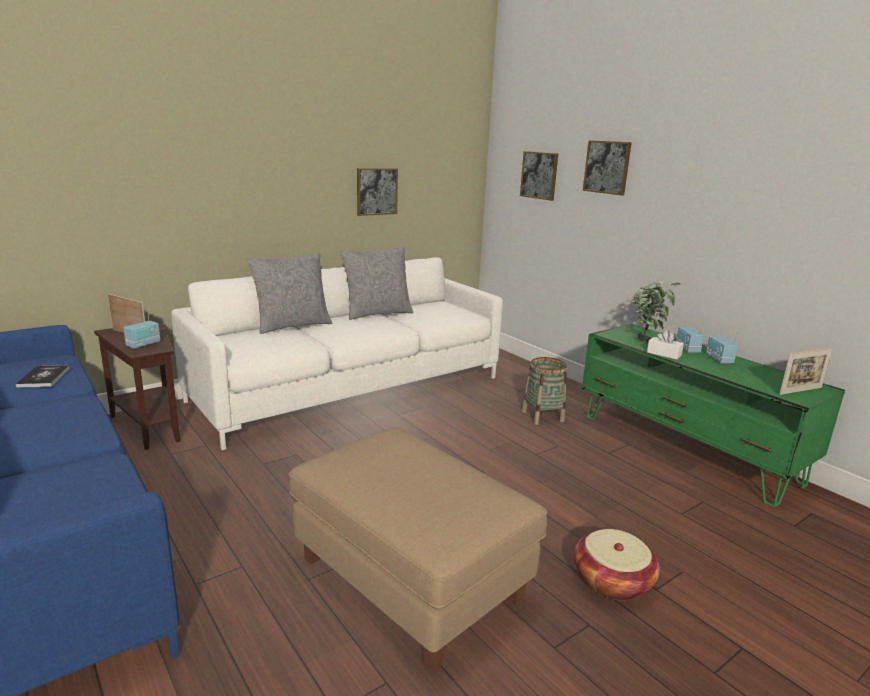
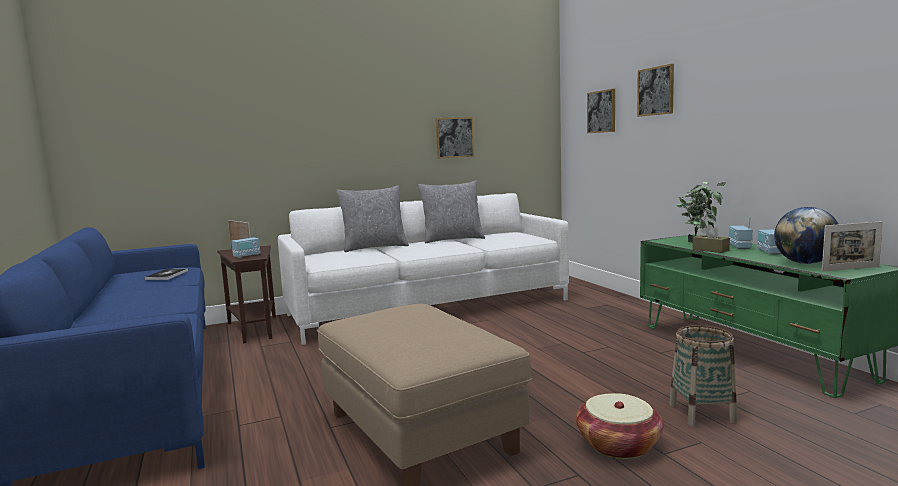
camera: 15 degrees right, 10 degrees down
(542, 416) = (602, 326): basket -> basket (701, 413)
(664, 354) = (710, 250): white tissue box -> brown tissue box
(758, 380) = (805, 263): none -> globe

